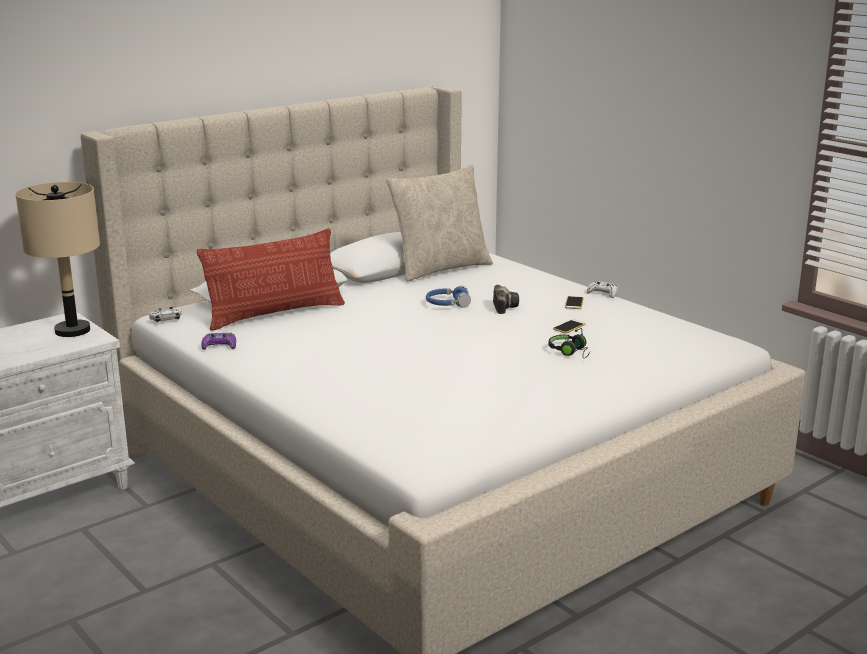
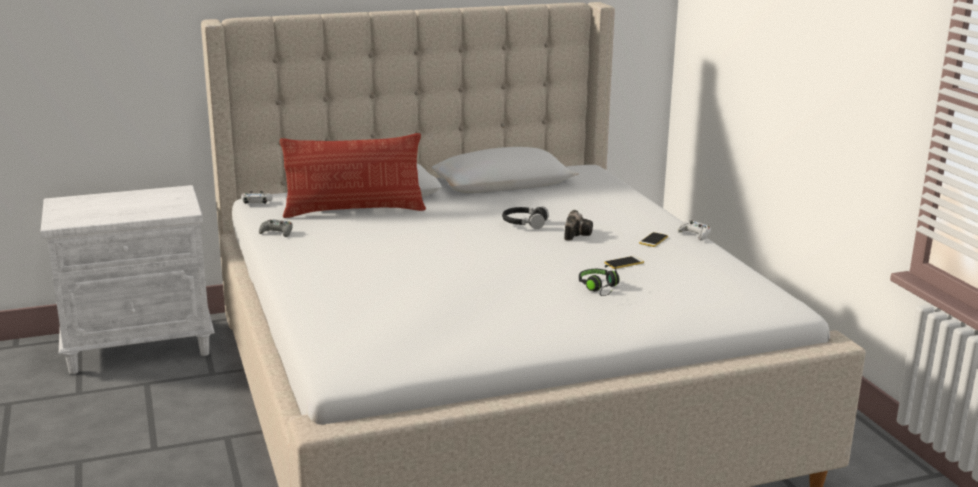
camera: 20 degrees right, 0 degrees up
(73, 331) = (172, 202): beige table lamp -> none
(219, 346) = (277, 232): purple game controller -> grey game controller
(440, 268) = (552, 188): beige pillow -> none
(447, 304) = (524, 223): blue headphones -> black headphones

